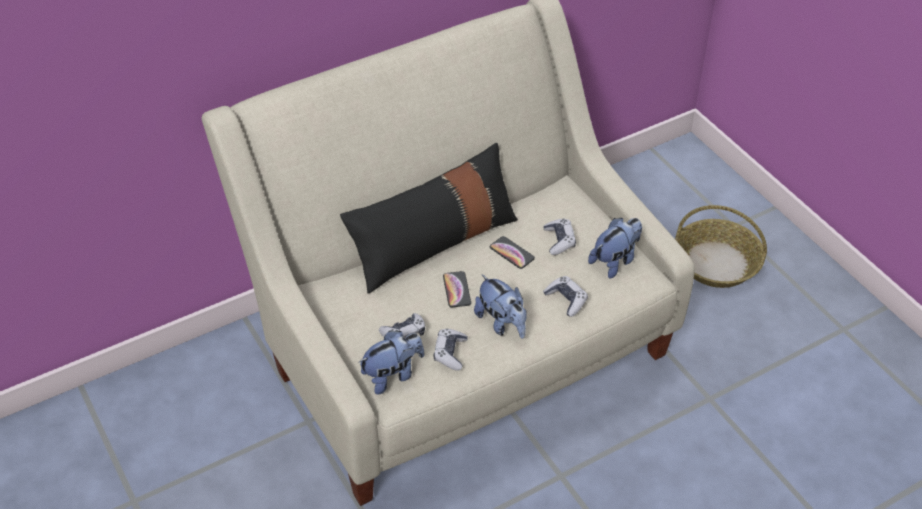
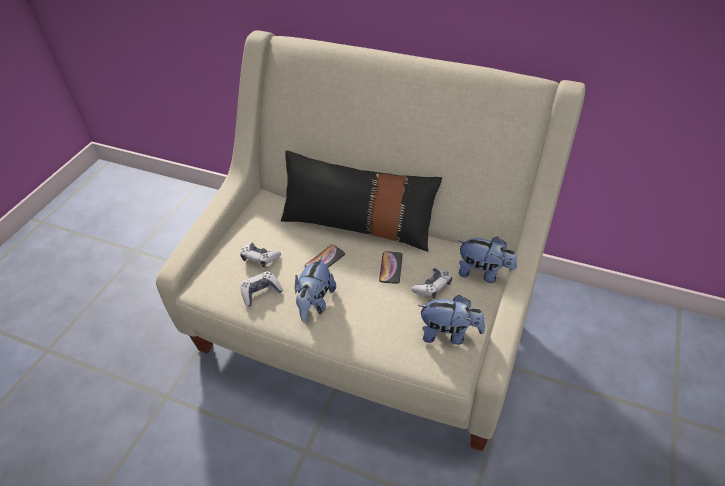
camera: 55 degrees right, 0 degrees up
(393, 375) = (219, 275): plush toy -> plush toy (484, 273)
(566, 300) = (374, 327): game controller -> none
(717, 263) = (619, 430): basket -> none

